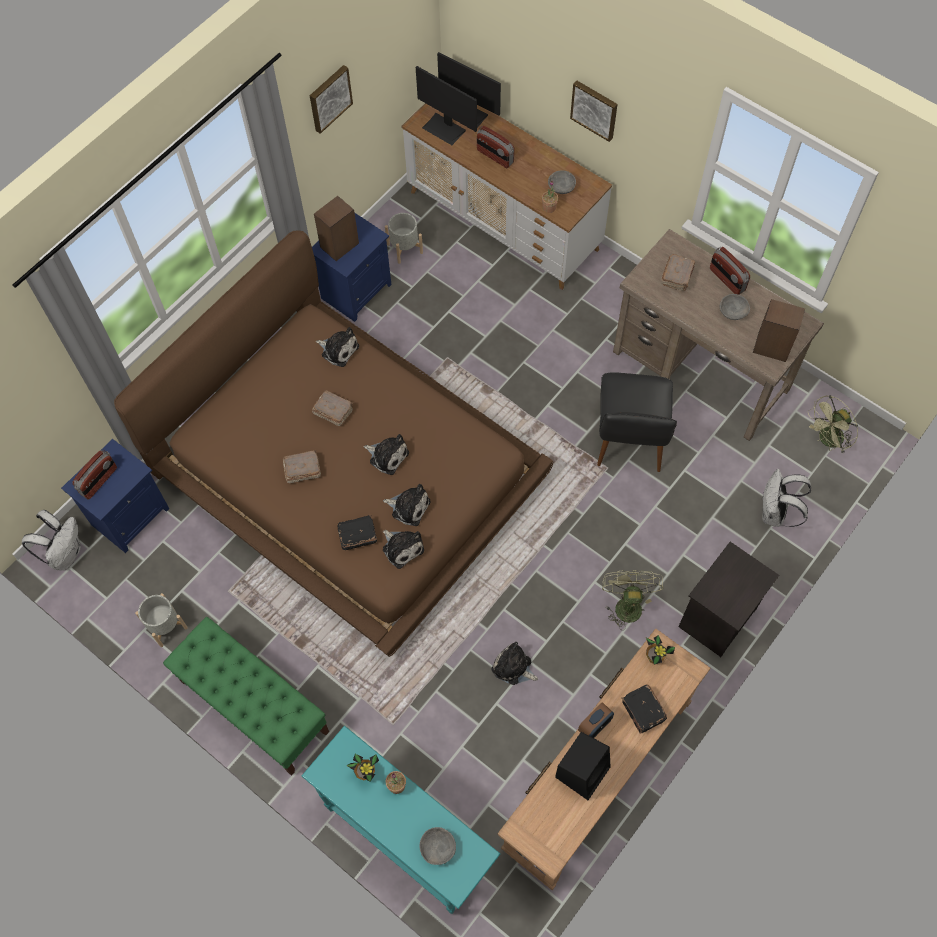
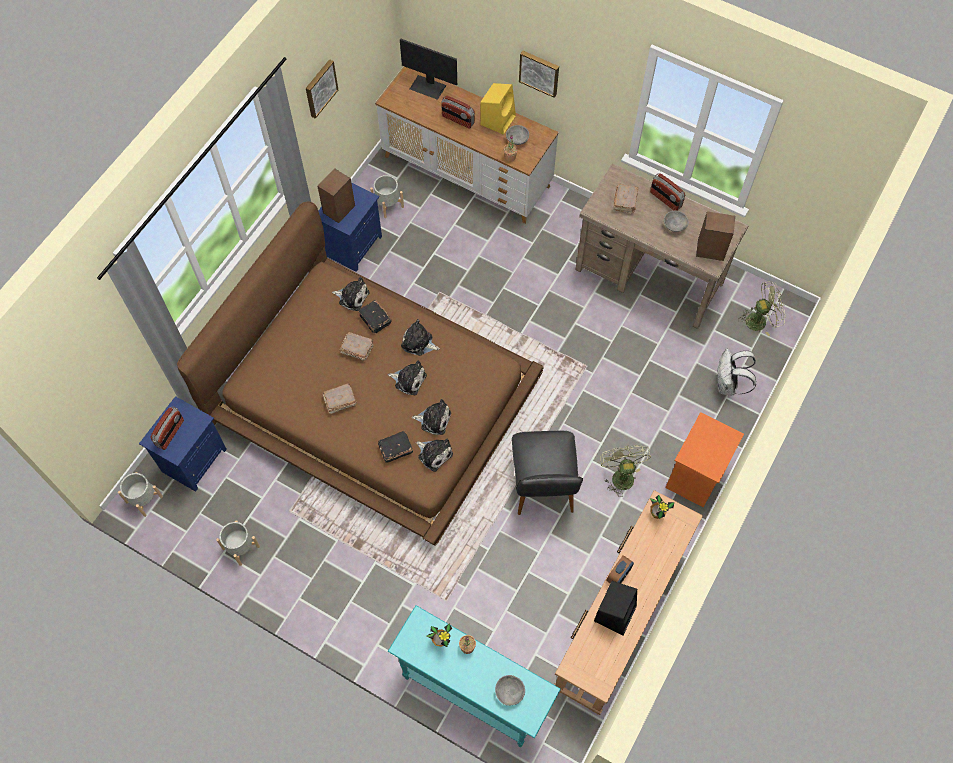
camera: 10 degrees left, 0 degrees up
(65, 554) = (144, 499): white backpack -> grey planter
(253, 706) = (327, 603): green bench -> none
(444, 128) = (412, 101): monitor -> none
(513, 667) = (537, 540): plush toy -> plush toy (418, 343)
(542, 161) = (498, 119): none -> yellow speaker
(630, 436) = (601, 338): black chair -> black chair (543, 483)
(643, 711) = (655, 558): black book -> black book (375, 320)
(718, 619) = (696, 477): black nightstand -> orange nightstand
(827, 440) = (760, 320): green fan -> green fan turned 150 degrees counterclockwise

